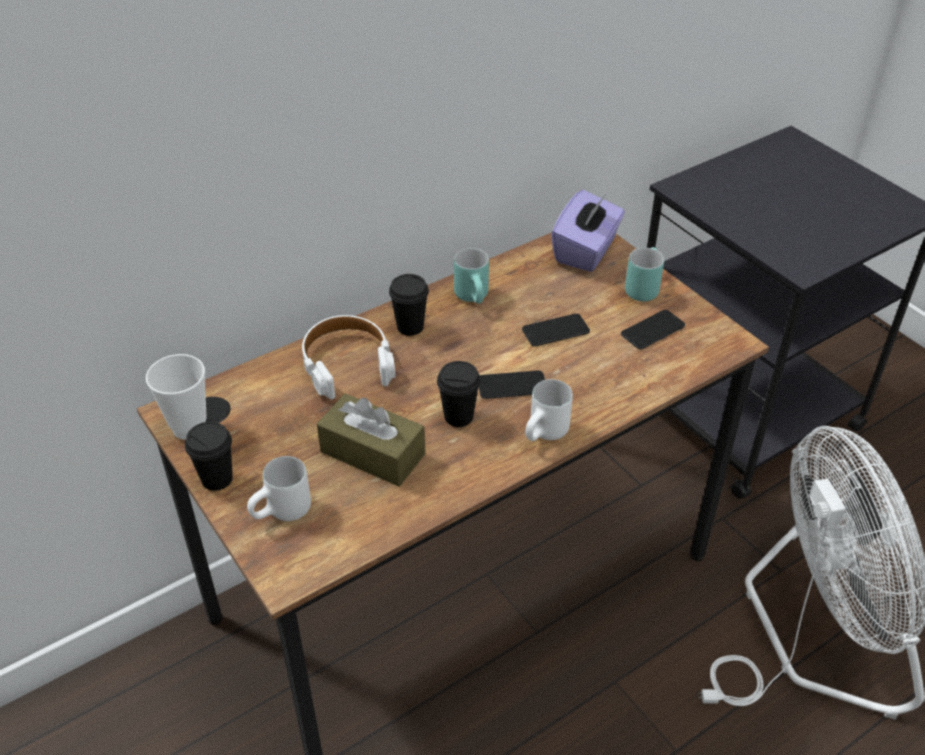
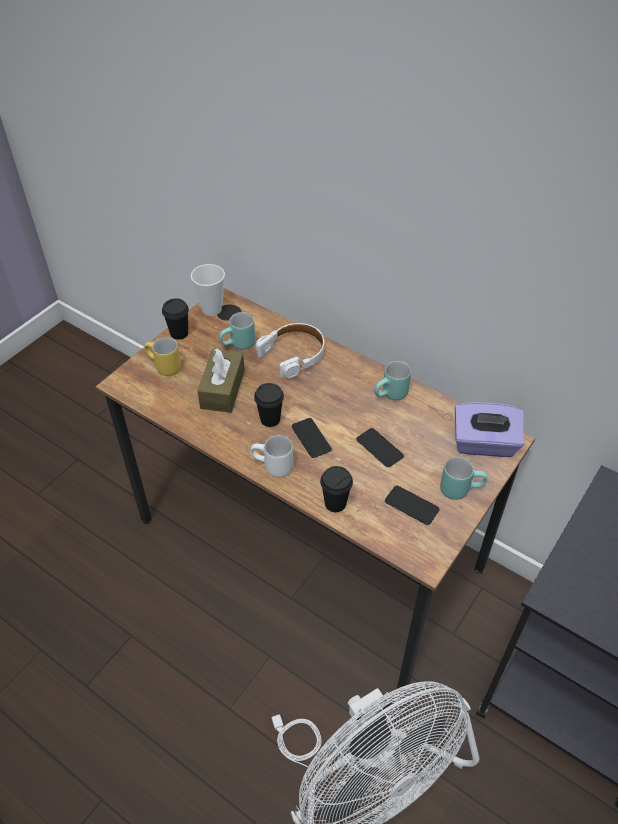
camera: 70 degrees right, 5 degrees up
(283, 514) = (163, 367): white mug -> yellow mug
(292, 416) = (239, 346): none -> turquoise mug
(410, 327) = (343, 372): black cup -> black cup (335, 503)

